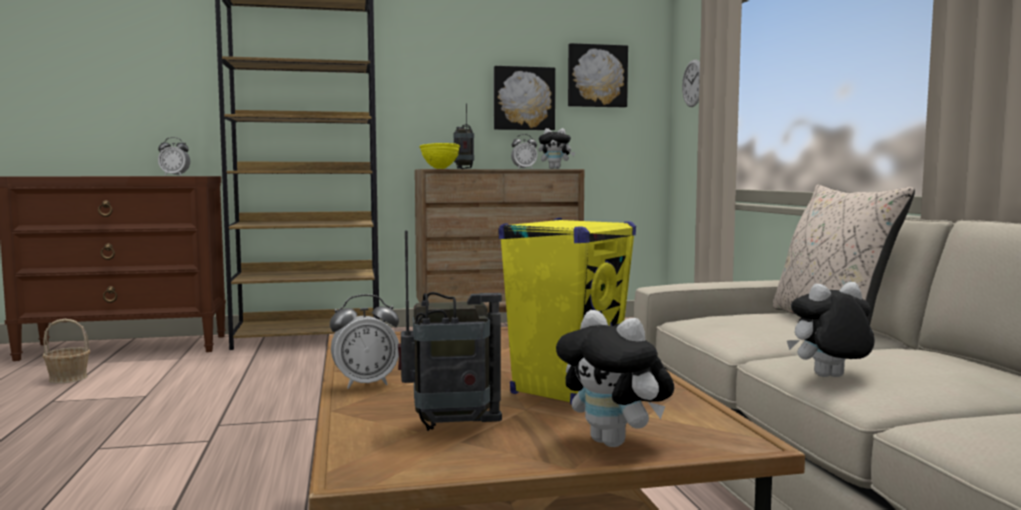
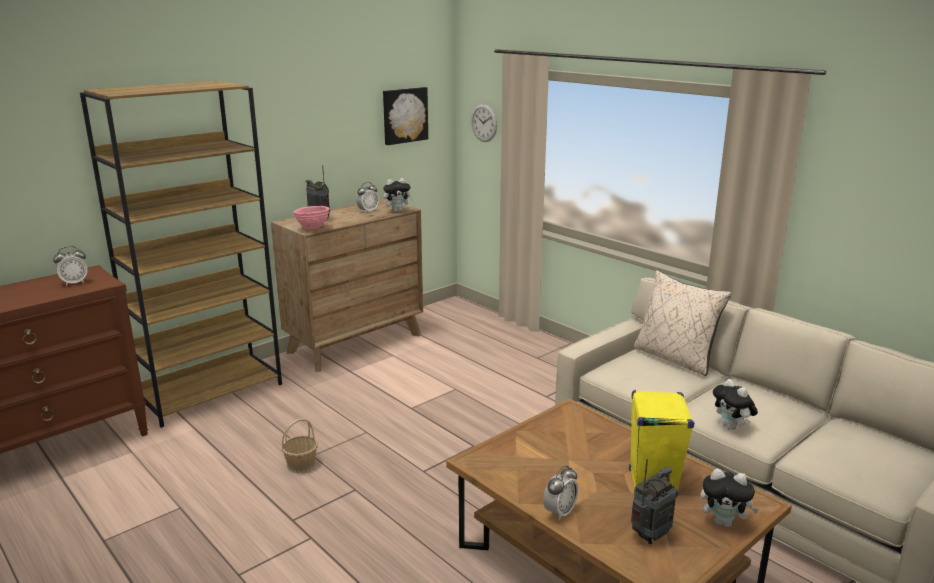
camera: 30 degrees left, 15 degrees up
(68, 378) = (66, 509): basket -> basket (301, 464)
(440, 168) = (312, 229): yellow bowl -> pink bowl
(523, 98) = (351, 143): picture -> none
(829, 378) = (732, 427): plush toy -> plush toy turned 75 degrees counterclockwise

